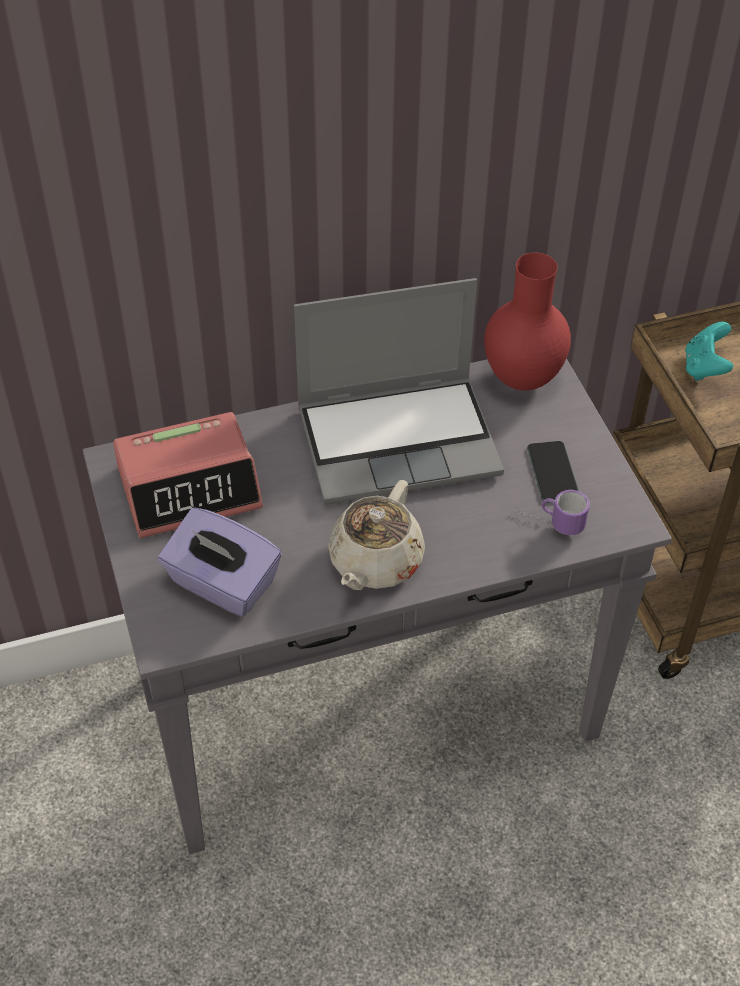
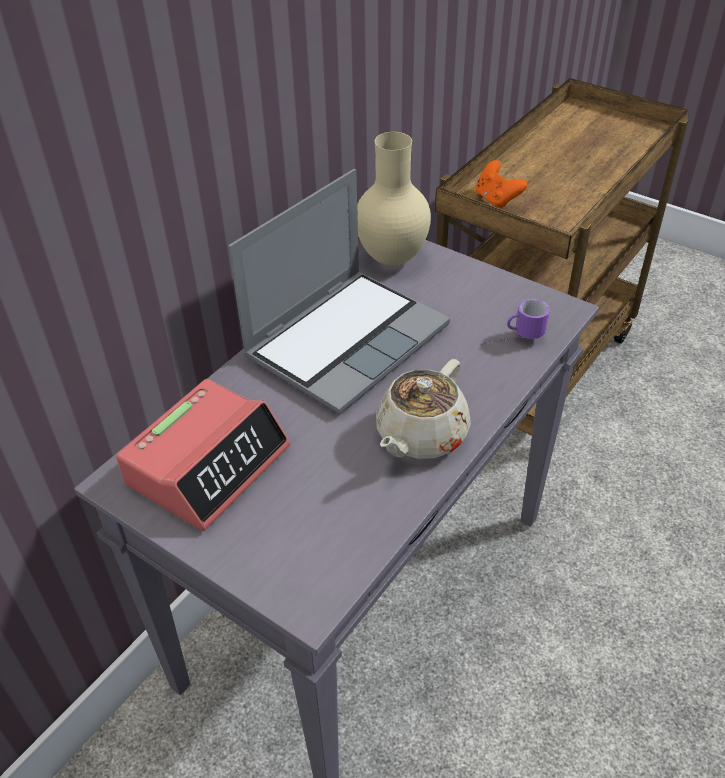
camera: 35 degrees left, 5 degrees down
(222, 584) = (314, 526): purple tissue box -> none
(374, 562) = (420, 436): beige teapot -> beige teapot turned 45 degrees clockwise
(520, 380) = (391, 259): red vase -> beige vase
(552, 472) = (478, 306): phone -> none
(704, 368) = (496, 200): turquoise game controller -> orange game controller

